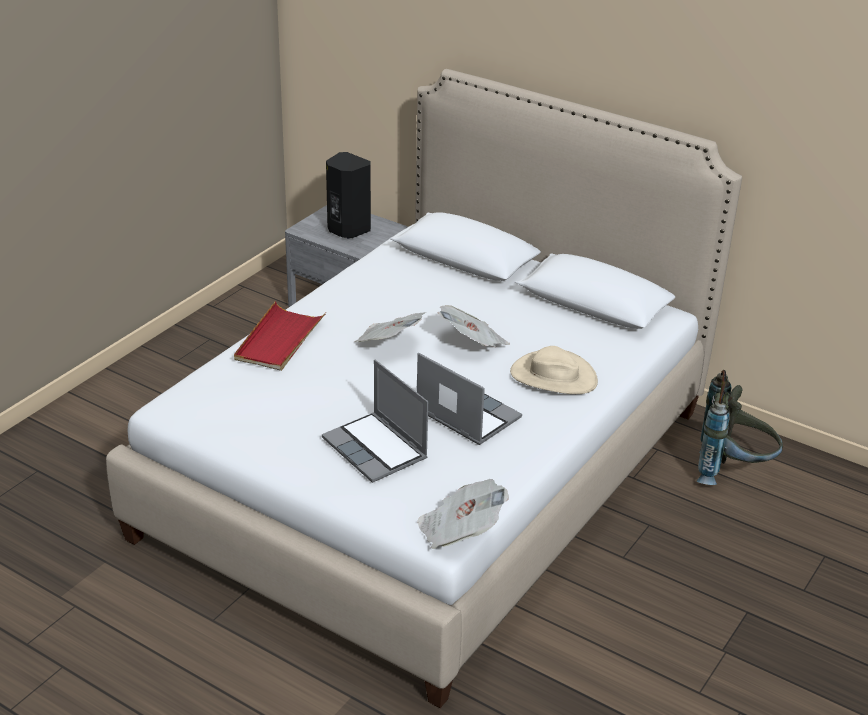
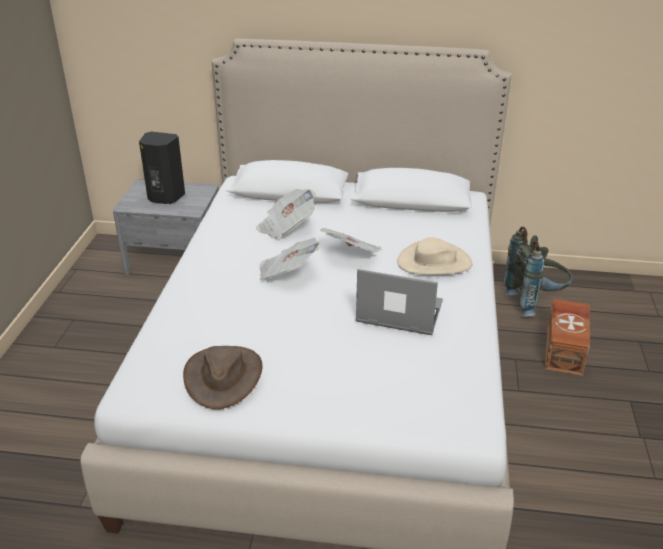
camera: 25 degrees left, 0 degrees up
(251, 419) = (223, 376): none -> brown hat
(279, 340) = (192, 297): red tray -> none
(376, 449) = (352, 367): laptop -> none
(460, 531) = (482, 416): newspaper -> newspaper (286, 227)
(720, 534) = (565, 349): none -> brown storage box

